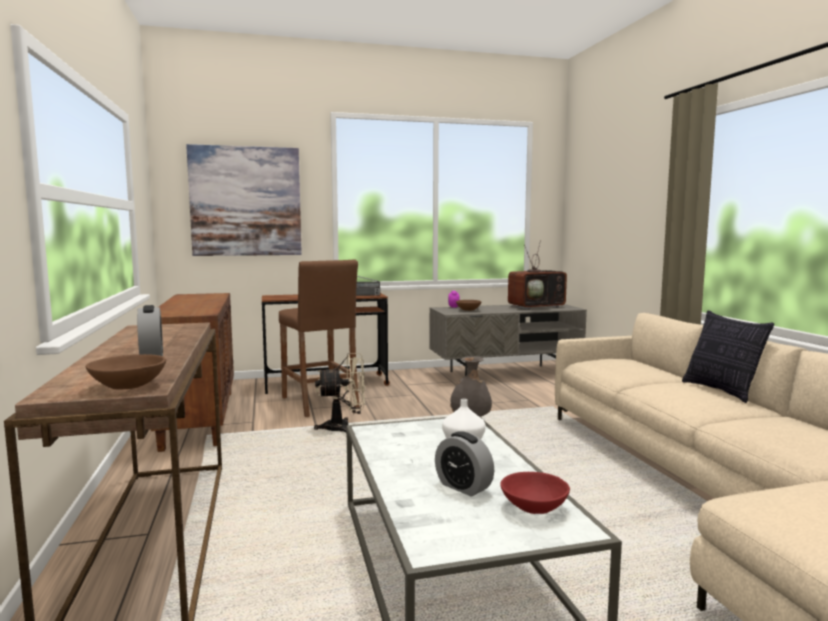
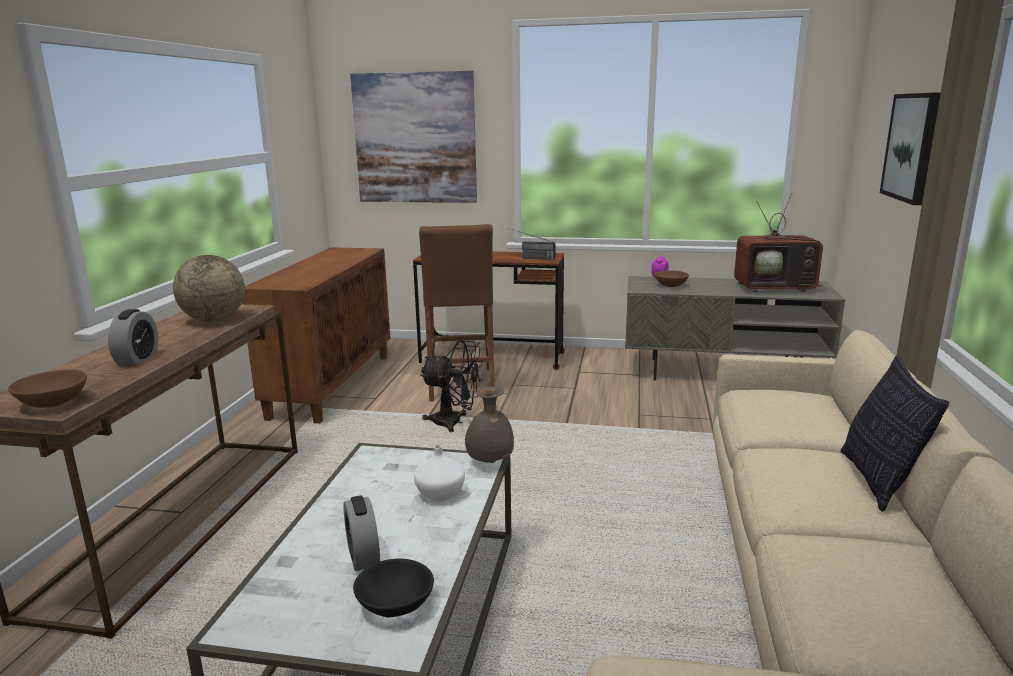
camera: 25 degrees right, 10 degrees up
(171, 332) = (214, 319): none -> globe
(344, 428) = (454, 422): beige fan -> black fan
(534, 508) = (395, 605): red bowl -> black bowl
(632, 201) = (911, 147): none -> picture

